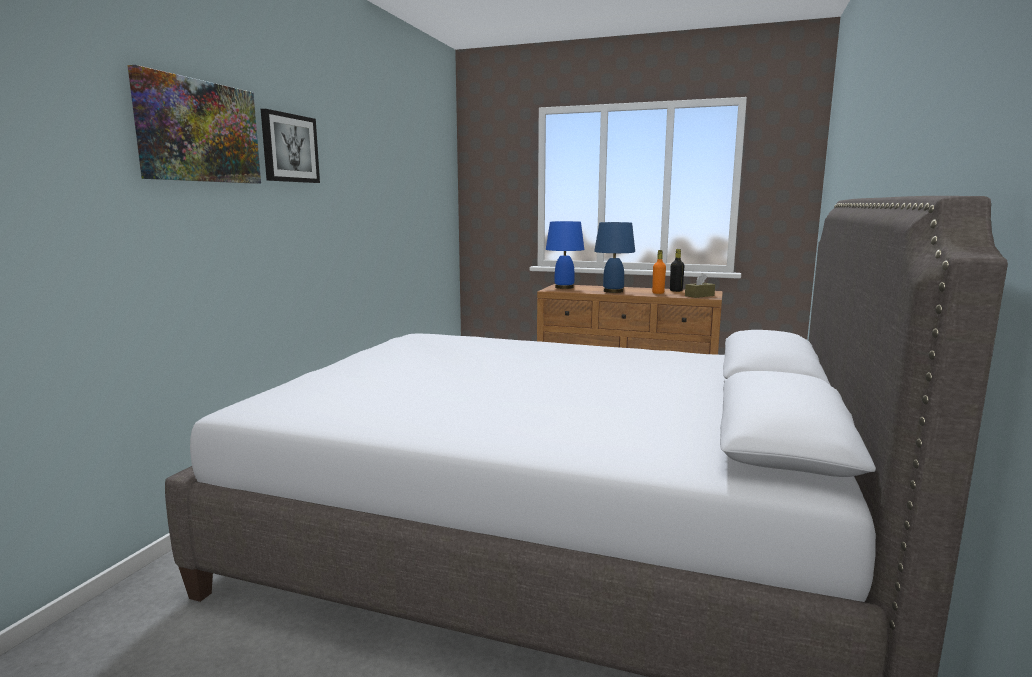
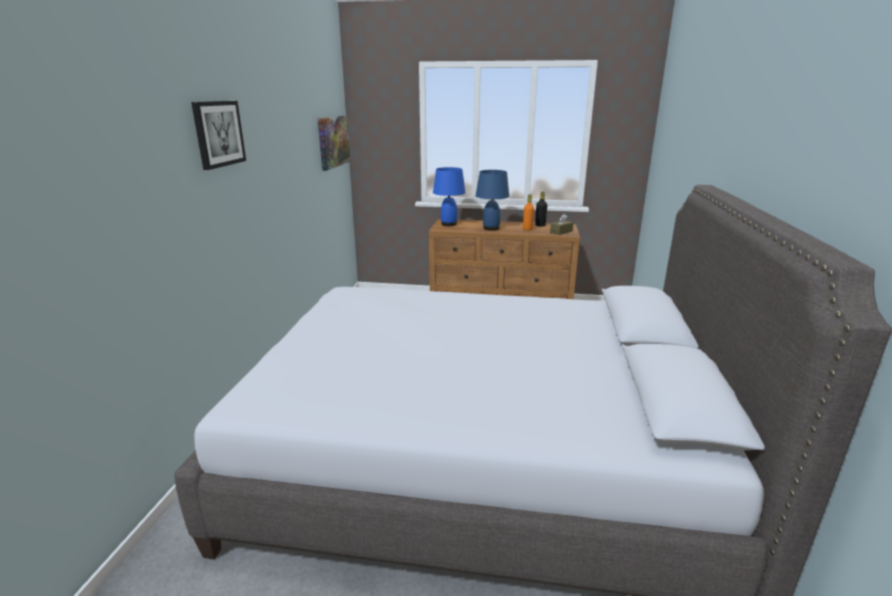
camera: 10 degrees left, 10 degrees up
(199, 131) = (143, 139): picture -> picture (333, 141)

